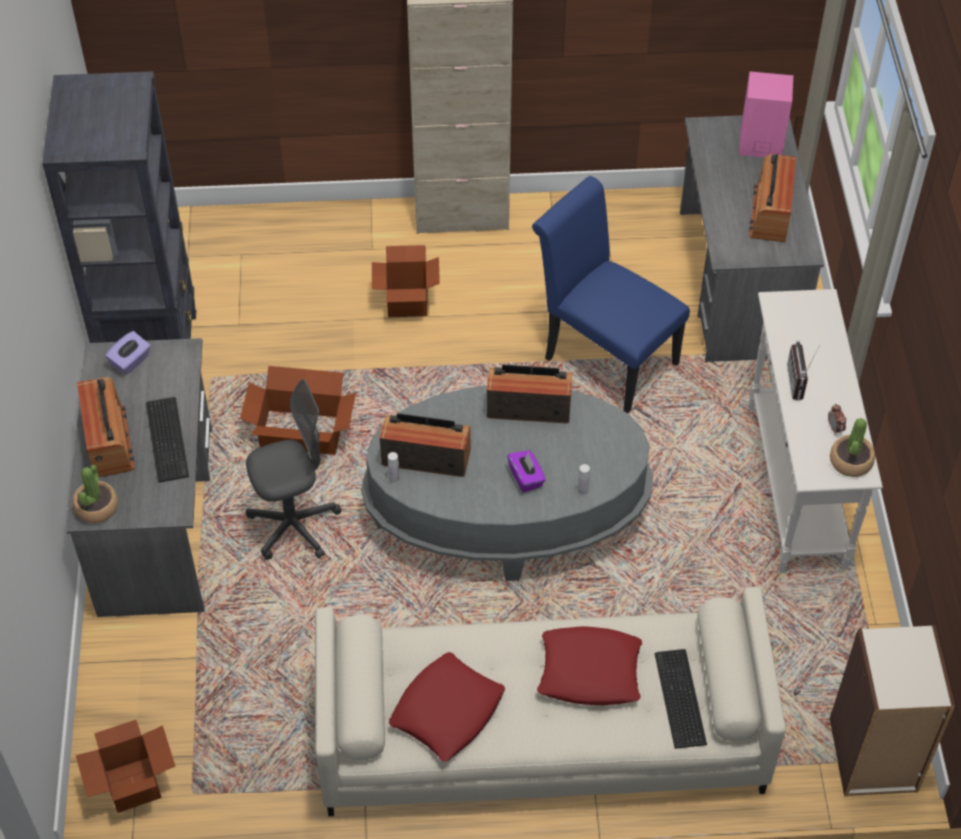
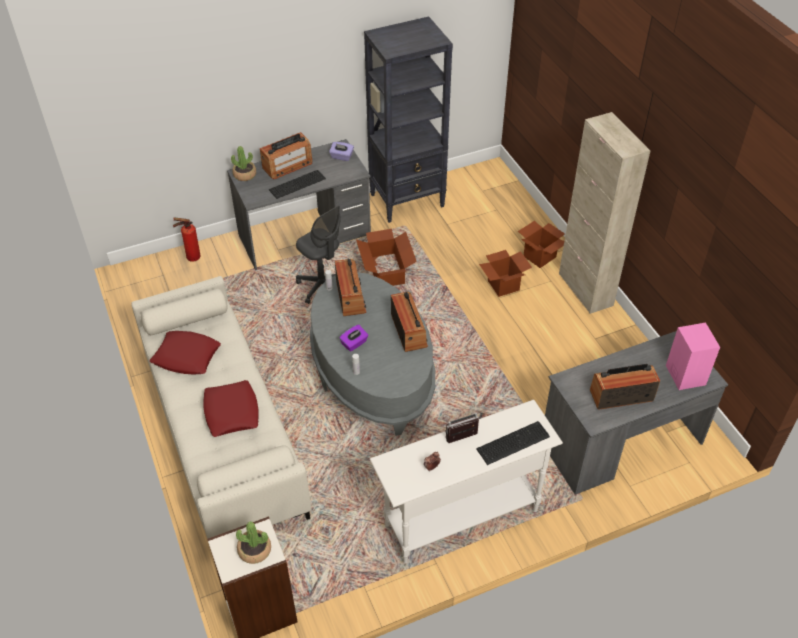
camera: 70 degrees right, 5 degrees down
(117, 704) = (191, 258): none -> fire extinguisher
(134, 785) = (148, 278): cardboard box -> cardboard box (539, 257)
(603, 356) = (514, 387): blue chair -> none
(678, 699) = (224, 460): keyboard -> keyboard (511, 442)
(851, 461) = (406, 482): potted plant -> potted plant (254, 550)

